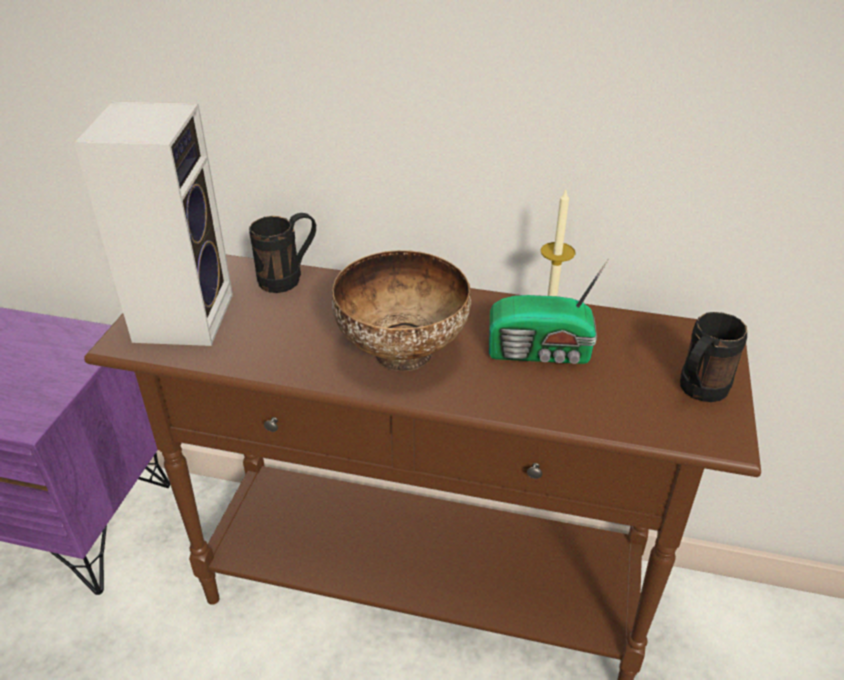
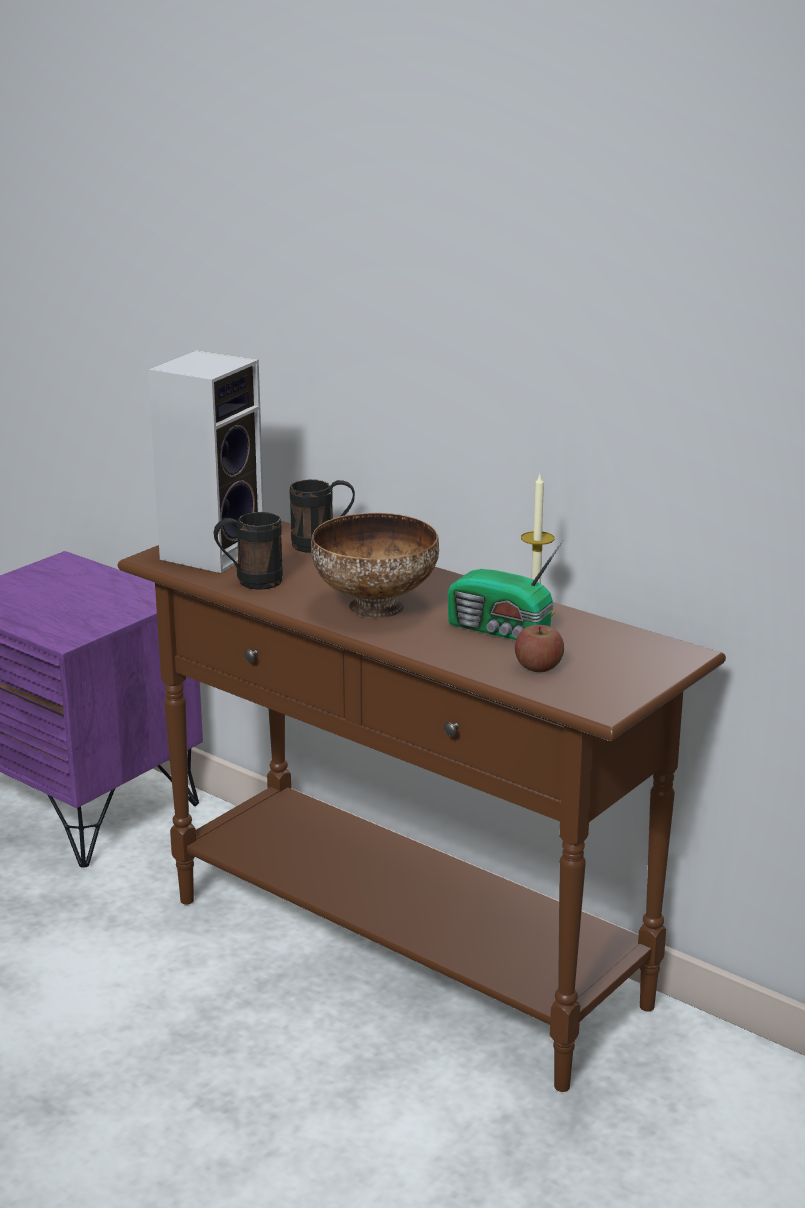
camera: 25 degrees right, 15 degrees down
(619, 395) = (538, 667): none -> apple
(697, 392) = (614, 679): black mug -> black mug (249, 583)

